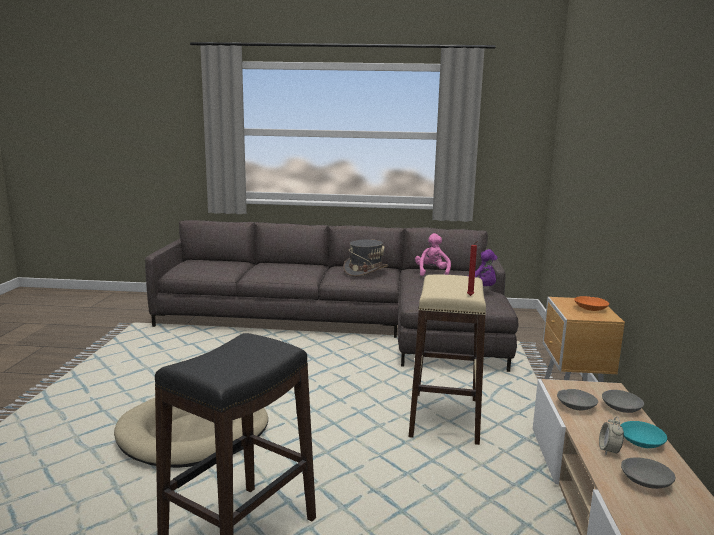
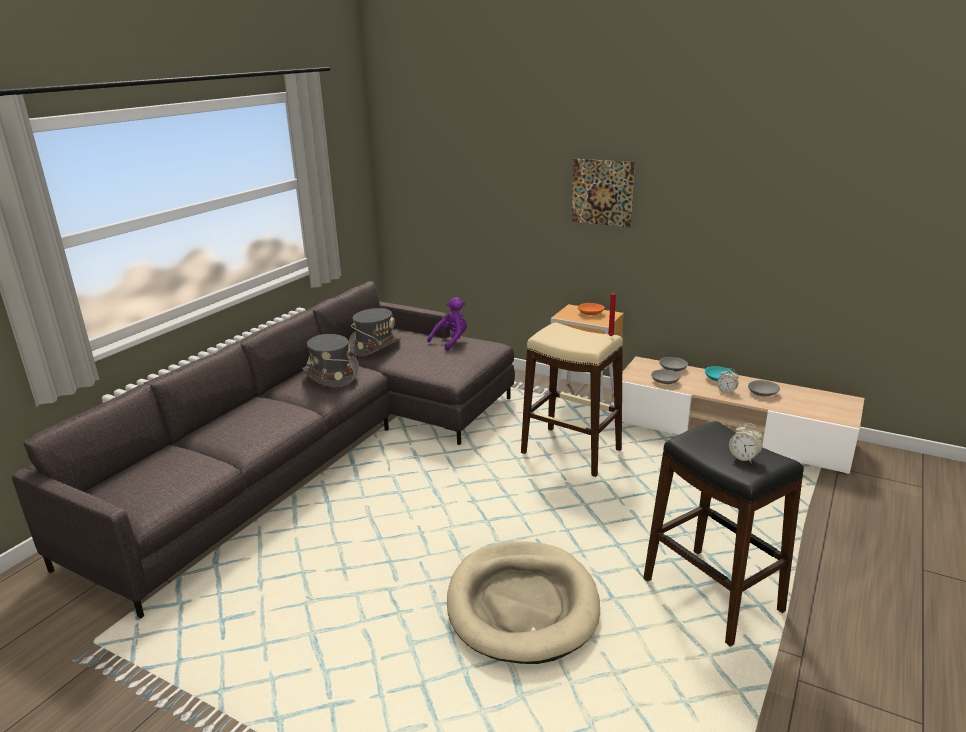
camera: 65 degrees left, 10 degrees up
(217, 361) = (743, 457): none -> alarm clock
(432, 273) = (375, 346): pink plush toy -> grey hat
(637, 166) = (602, 192): none -> picture

